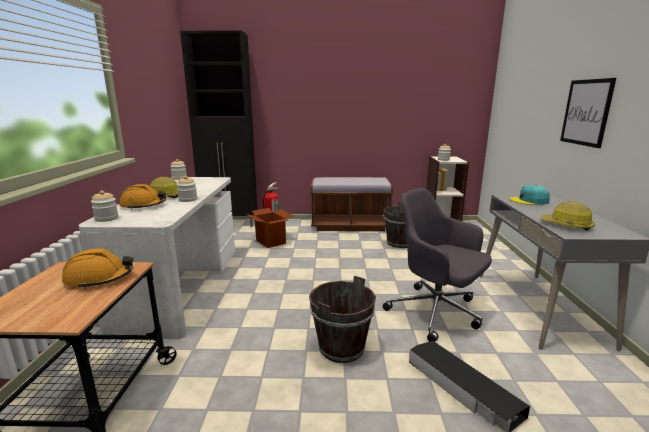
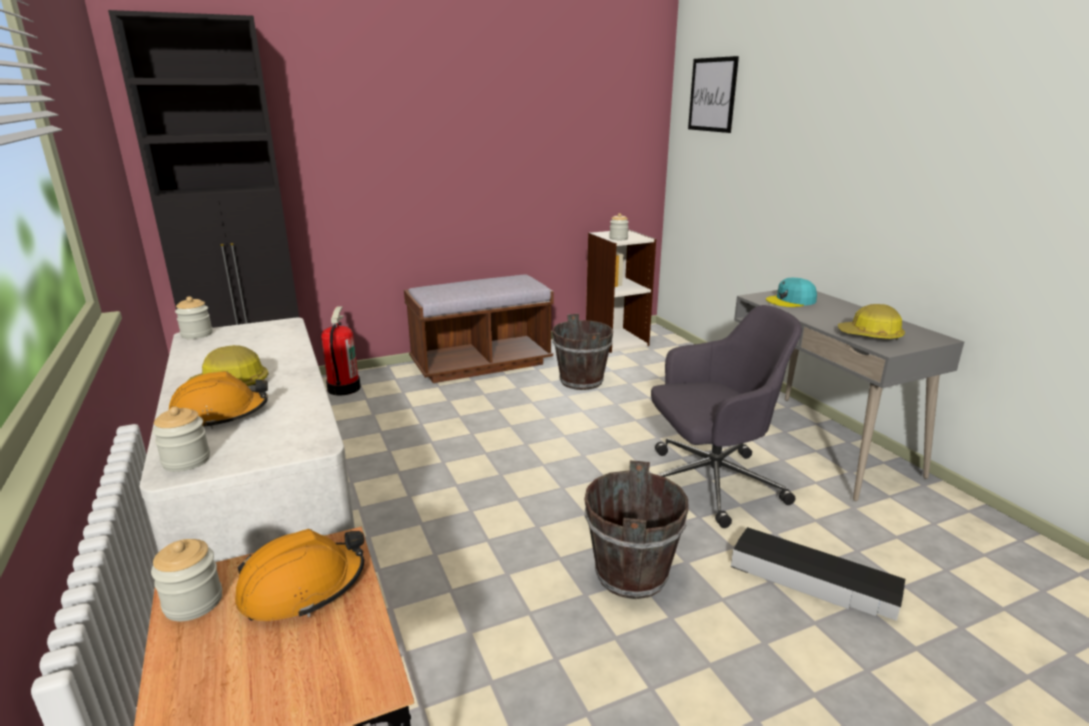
camera: 25 degrees left, 5 degrees up
(188, 199) = (294, 384): jar -> jar (193, 602)
(271, 242) = (370, 420): cardboard box -> none
(436, 313) = (710, 483): grey office chair -> grey office chair turned 150 degrees clockwise
(586, 112) = (847, 173): picture -> picture (712, 95)

